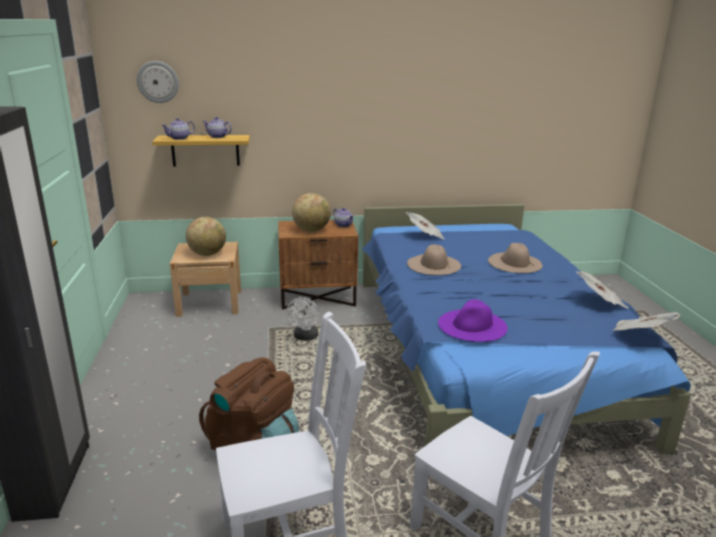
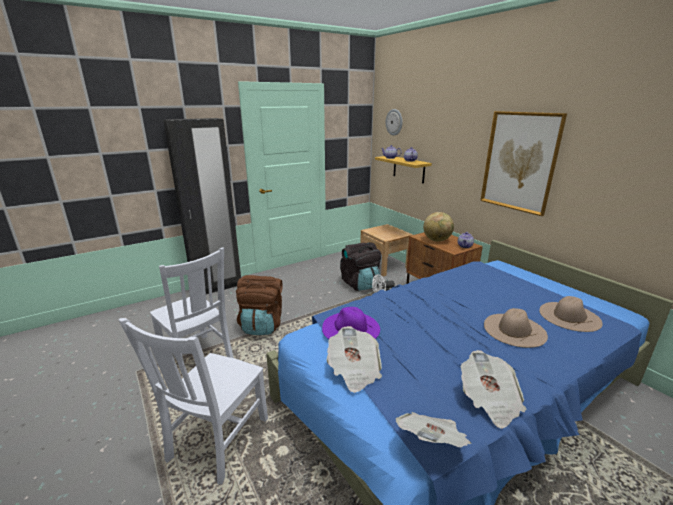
camera: 65 degrees right, 0 degrees up
(207, 254) = (384, 233): globe -> none
(236, 335) = (360, 284): none -> black backpack
(377, 115) = (519, 162): none -> picture
(425, 236) = (506, 278): newspaper -> newspaper (354, 371)
(433, 264) = (446, 292): beige hat -> beige hat (569, 316)

